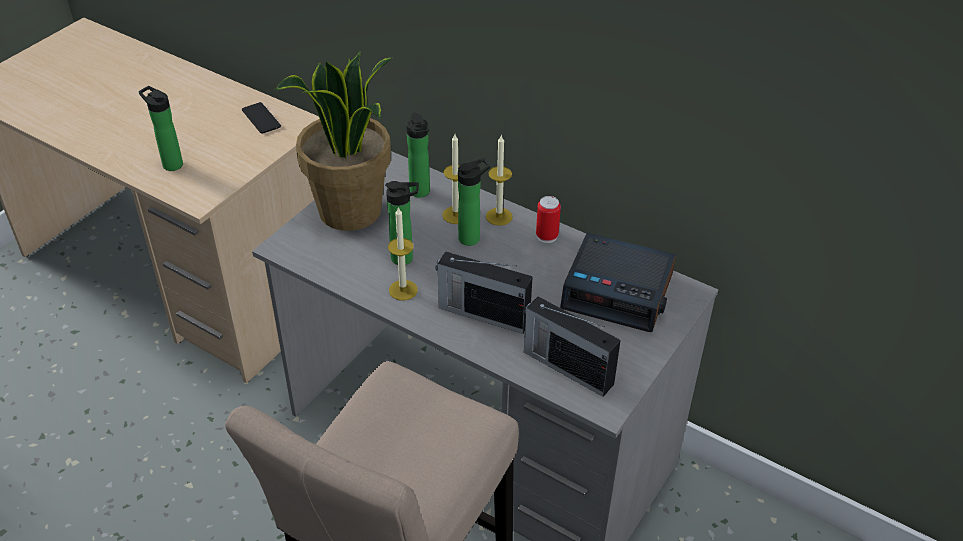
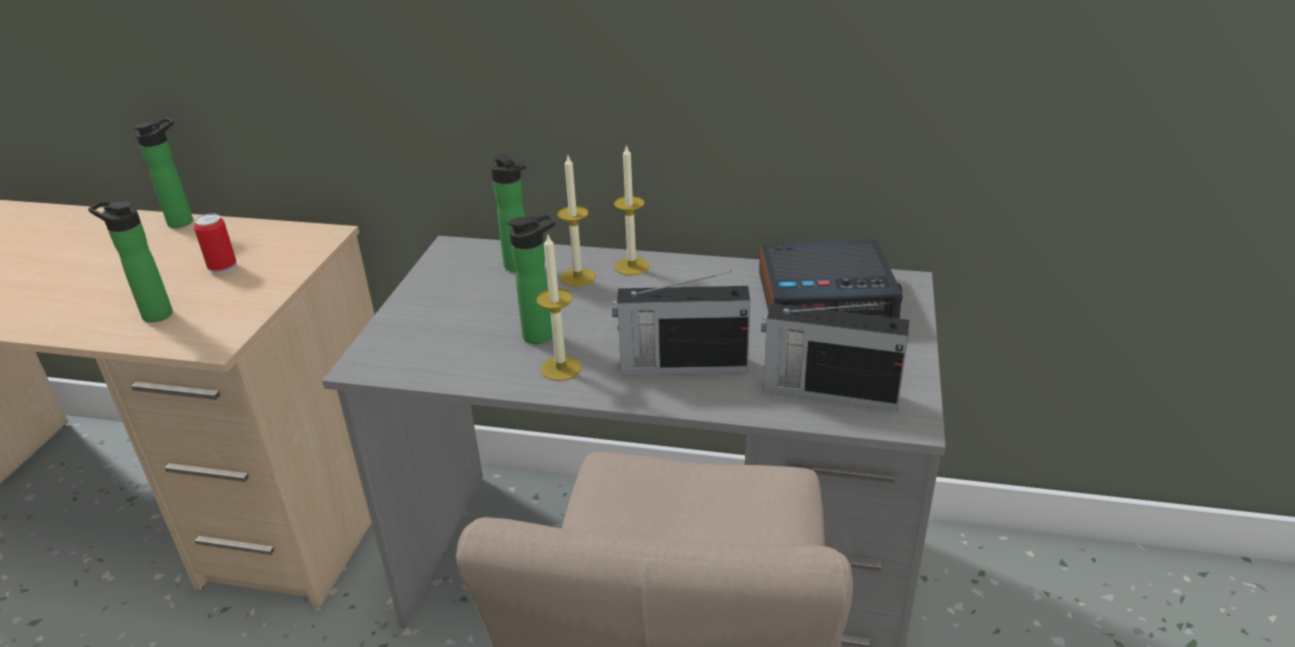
camera: 20 degrees left, 10 degrees down
(261, 118) = (265, 242): phone -> none
(350, 211) = (439, 305): potted plant -> none
(472, 237) = (614, 294): bottle -> bottle (184, 221)
(547, 236) = (702, 270): can -> can (222, 267)

